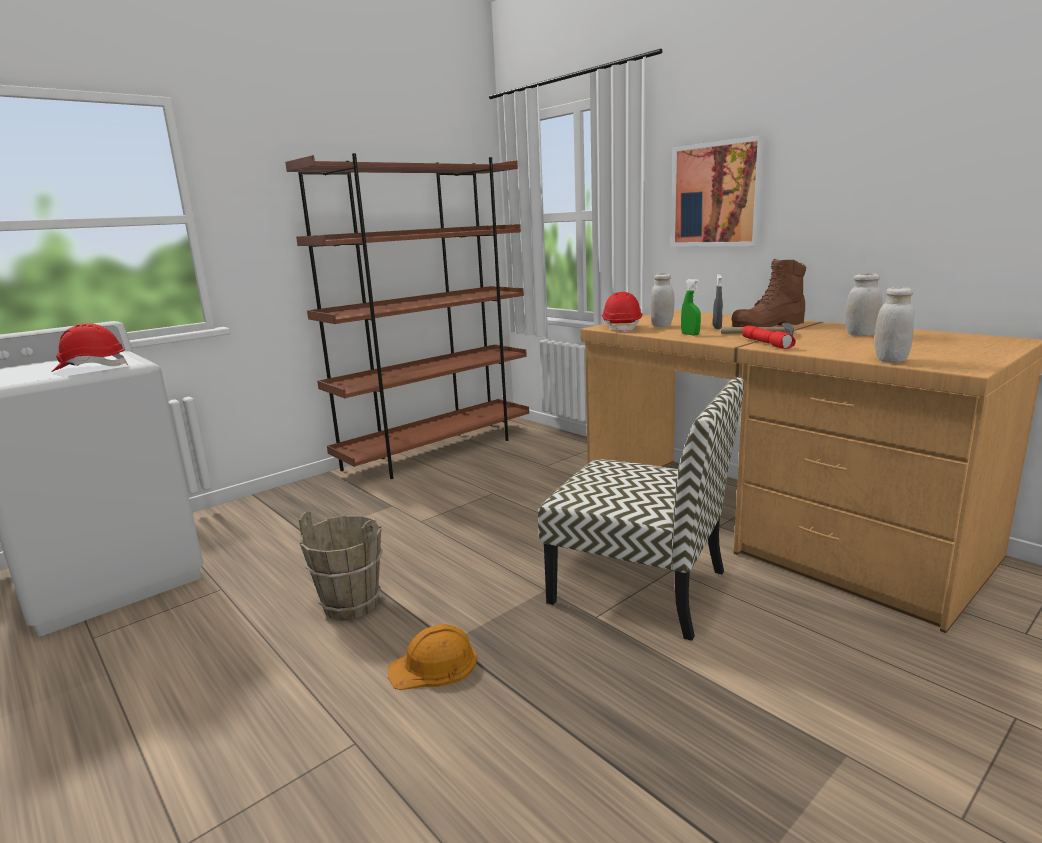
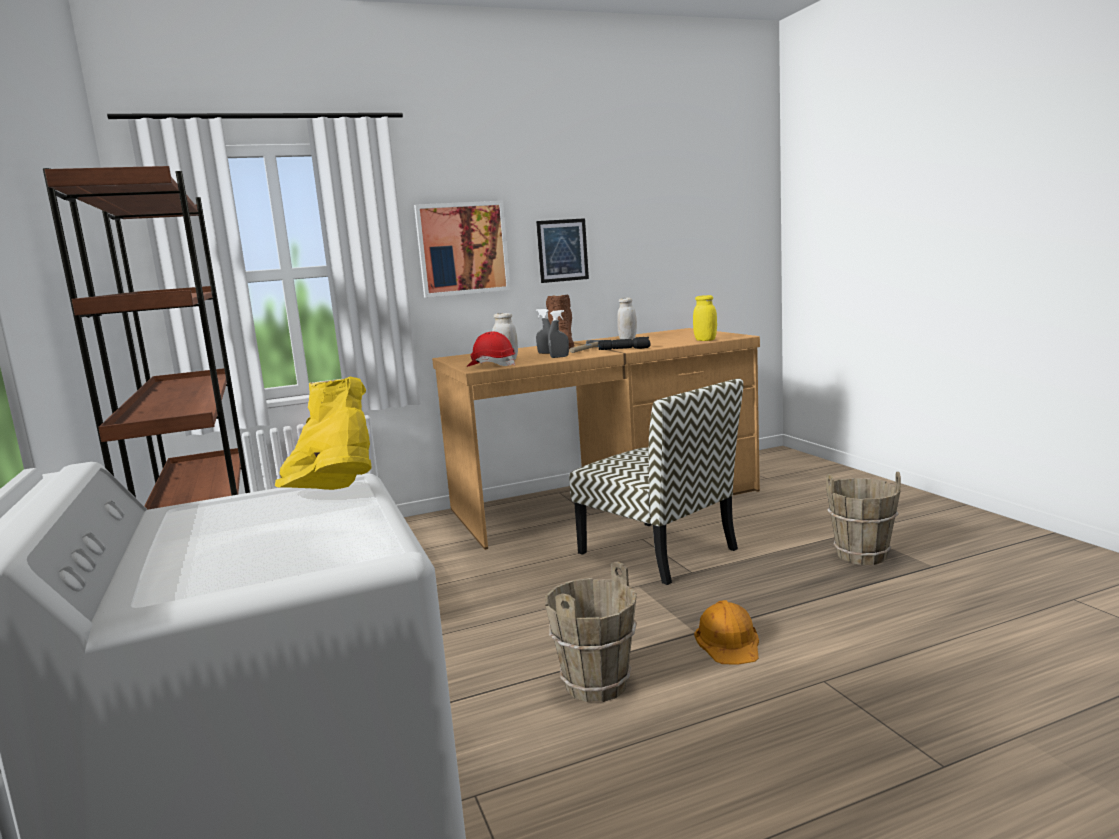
camera: 70 degrees left, 5 degrees down
(91, 368) = (332, 501): red hard hat -> yellow boot
(641, 587) = (659, 551): chair -> chair turned 90 degrees clockwise
(690, 334) = (559, 357): green spray bottle -> grey spray bottle
(744, 767) = (861, 555): none -> brown bucket
(767, 344) = (625, 349): red flashlight -> black flashlight
(837, 198) = (562, 250): none -> picture
(890, 360) = (705, 340): white jar -> yellow jar

